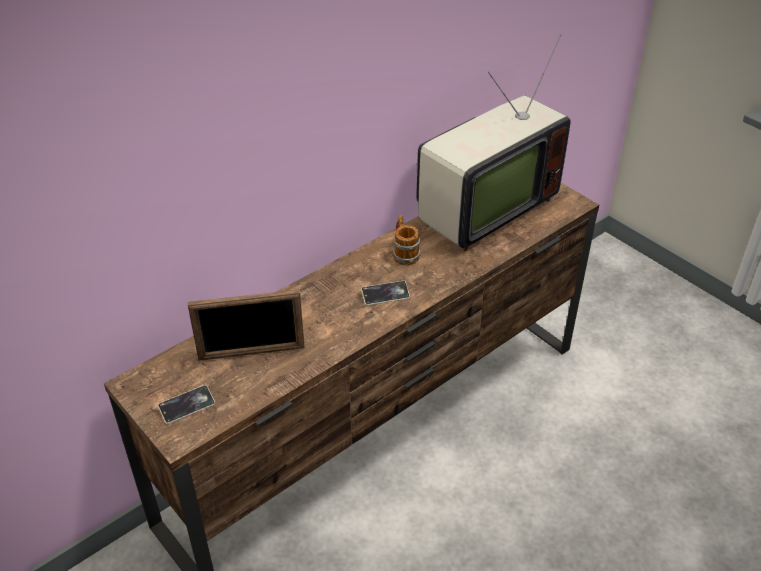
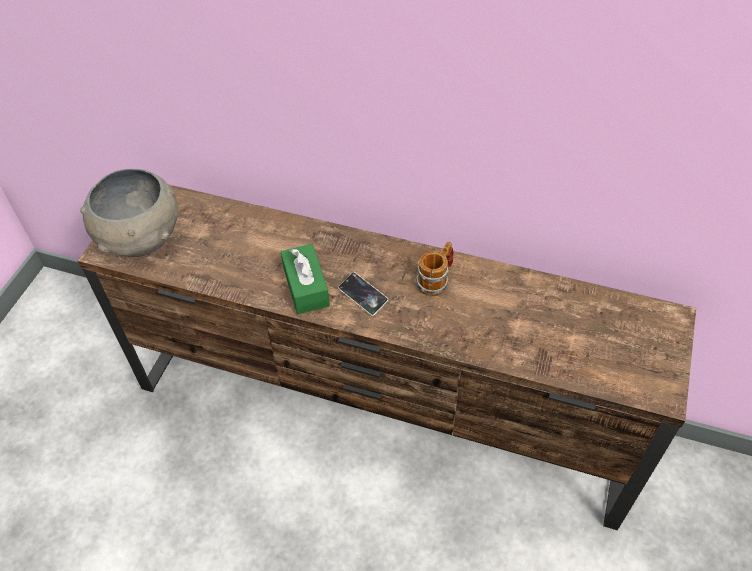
camera: 60 degrees right, 10 degrees up
(187, 406) = (140, 237): phone -> grey bowl
(251, 353) = (223, 243): picture frame -> none
(348, 322) = (306, 287): none -> green tissue box
(482, 210) = (564, 311): television -> none

